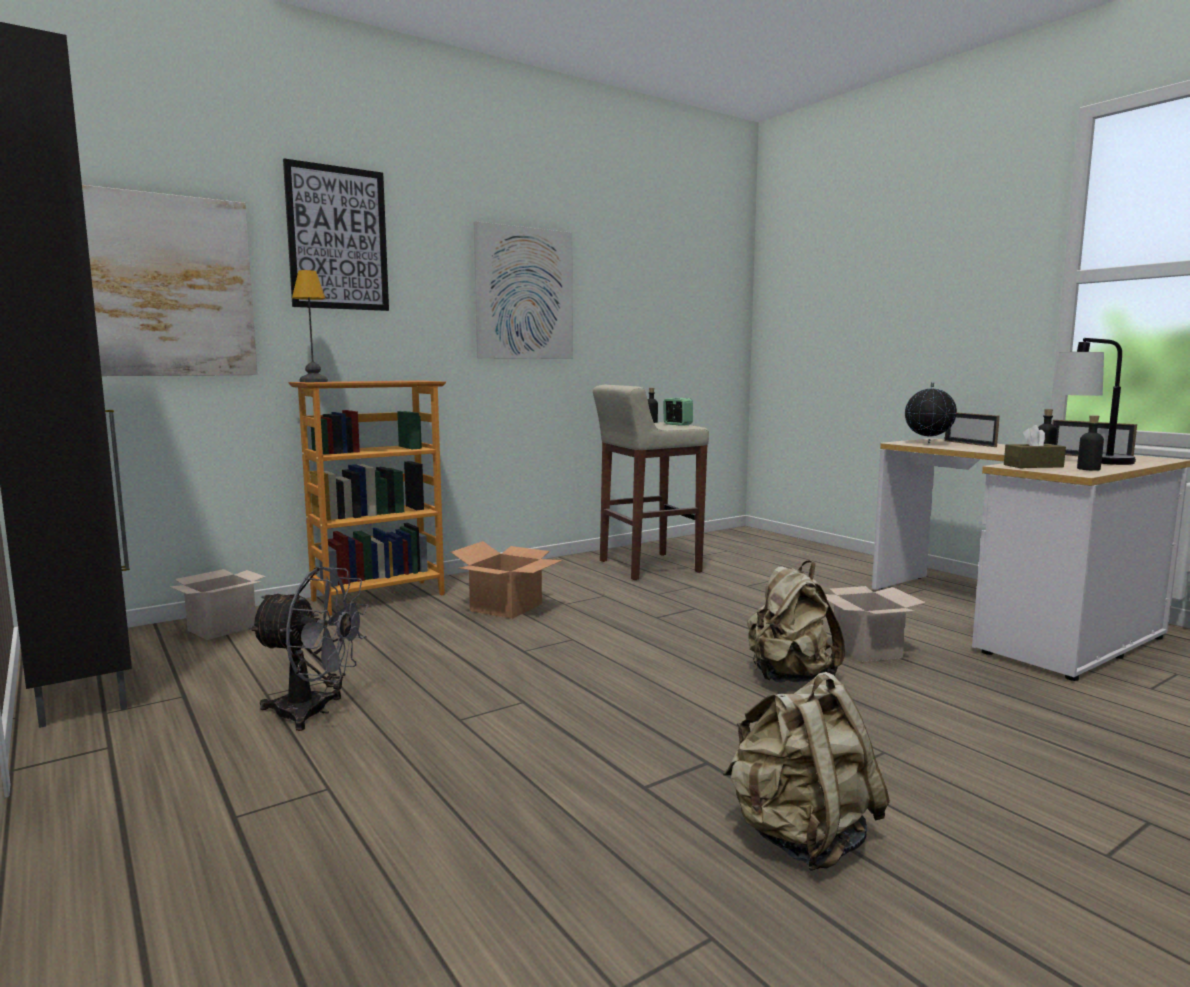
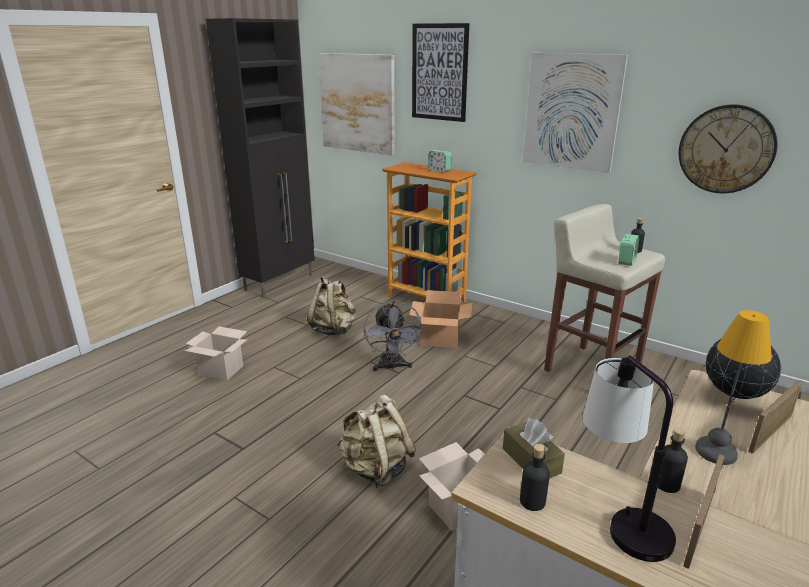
camera: 70 degrees right, 15 degrees up
(223, 628) = (355, 281): cardboard box -> cardboard box (222, 370)
(313, 381) = (409, 164): table lamp -> table lamp (716, 451)
(314, 712) = (271, 332): grey fan -> grey fan (392, 367)
(381, 381) = (439, 170): none -> alarm clock
(655, 324) = (726, 149): none -> wall clock
(801, 838) = (169, 488): beige backpack -> beige backpack (333, 329)

